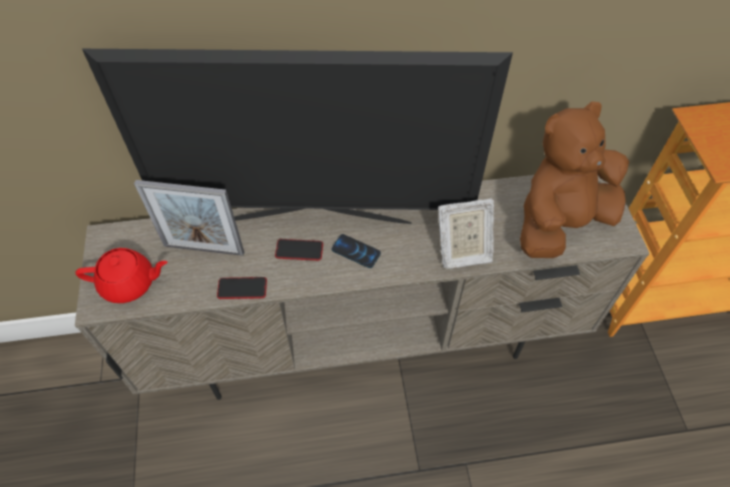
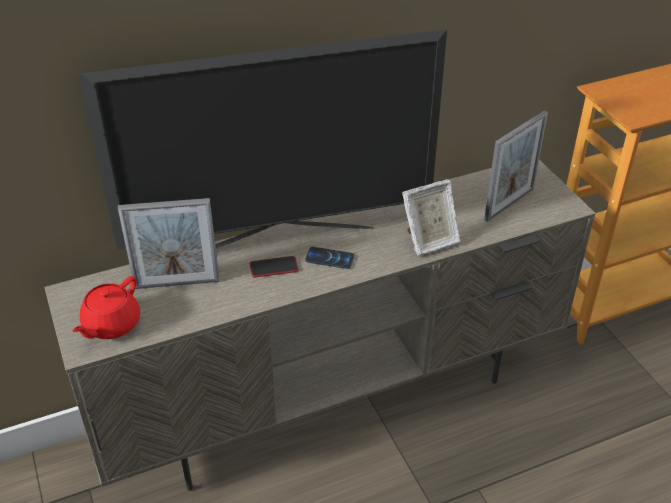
camera: 15 degrees left, 15 degrees down
(129, 284) = (111, 325): red teapot -> red teapot turned 135 degrees clockwise
(242, 288) = (229, 307): phone -> none
(560, 222) = (509, 204): brown plush toy -> picture frame

